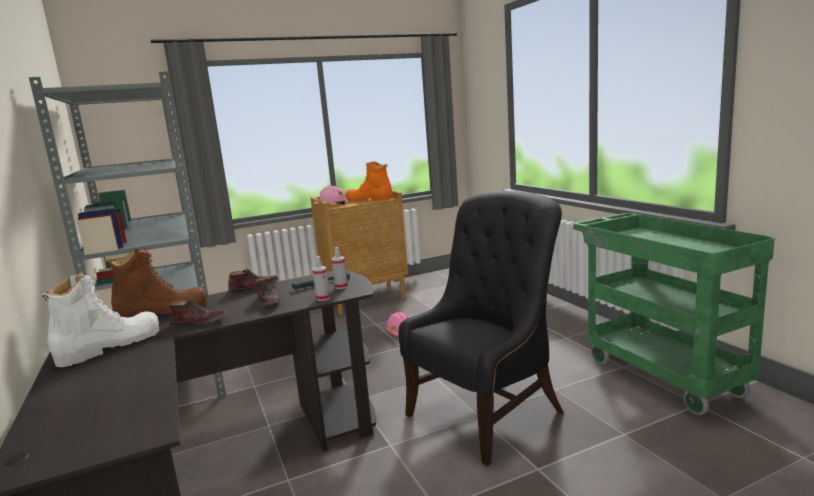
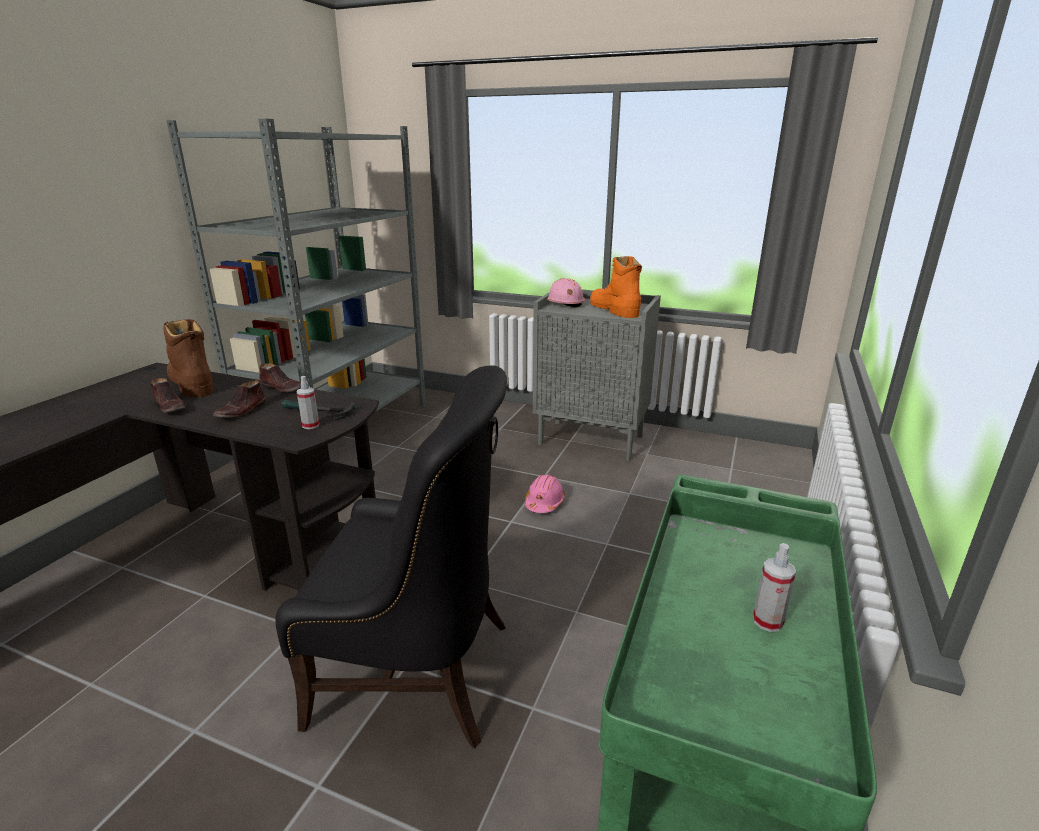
camera: 45 degrees right, 10 degrees up
(110, 346) = (98, 401): white boot -> none
(164, 313) = (191, 384): brown boot -> brown boot turned 150 degrees counterclockwise
(323, 298) = (264, 432): spray bottle -> spray bottle (767, 621)
(367, 300) = (591, 440): brown cabinet -> grey cabinet

